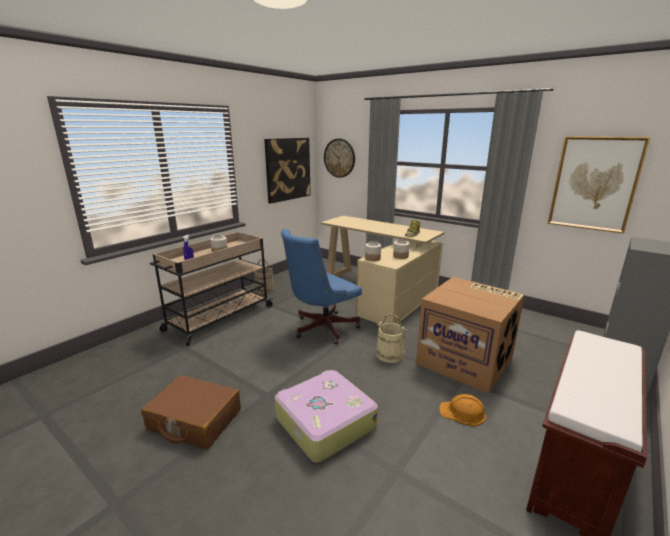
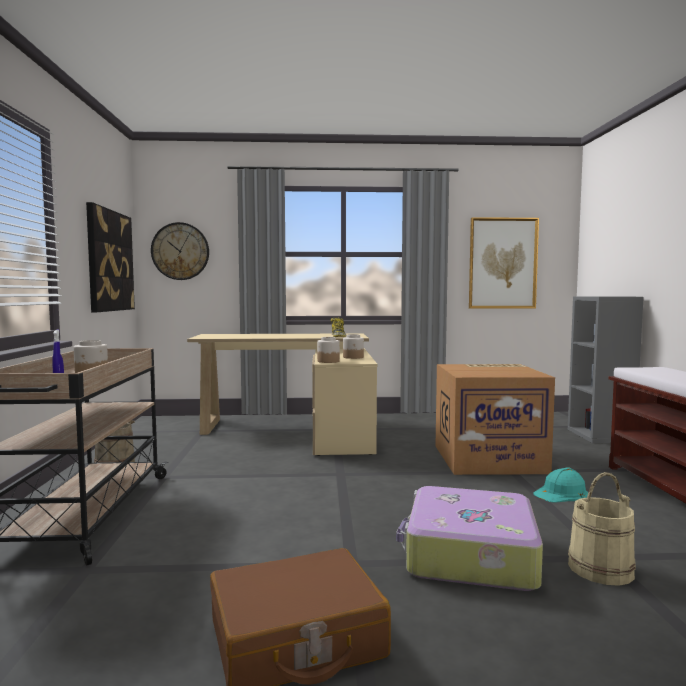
camera: 40 degrees left, 15 degrees down
(321, 329) = (290, 478): blue office chair -> none
(389, 355) = (415, 476): beige bucket -> beige bucket (600, 569)
(463, 413) = (561, 493): orange hard hat -> turquoise hard hat

